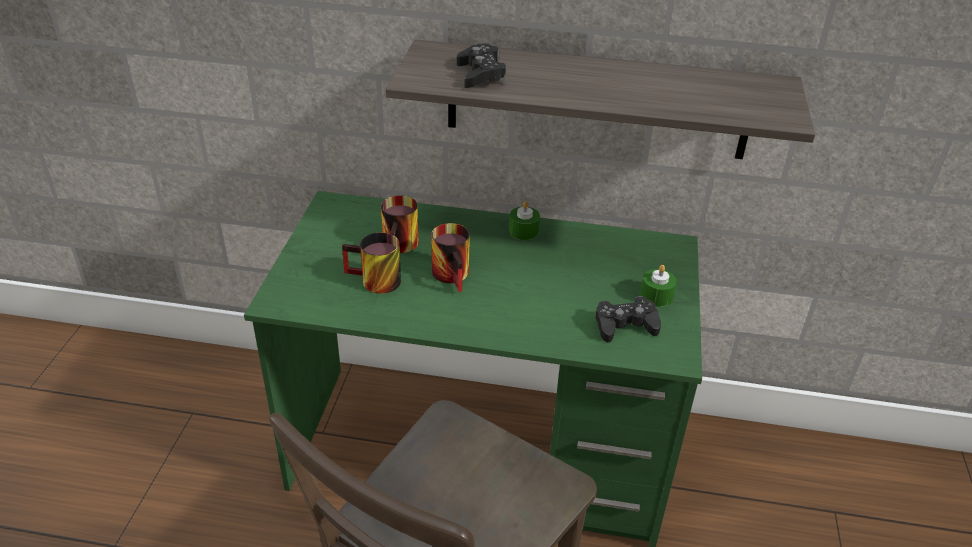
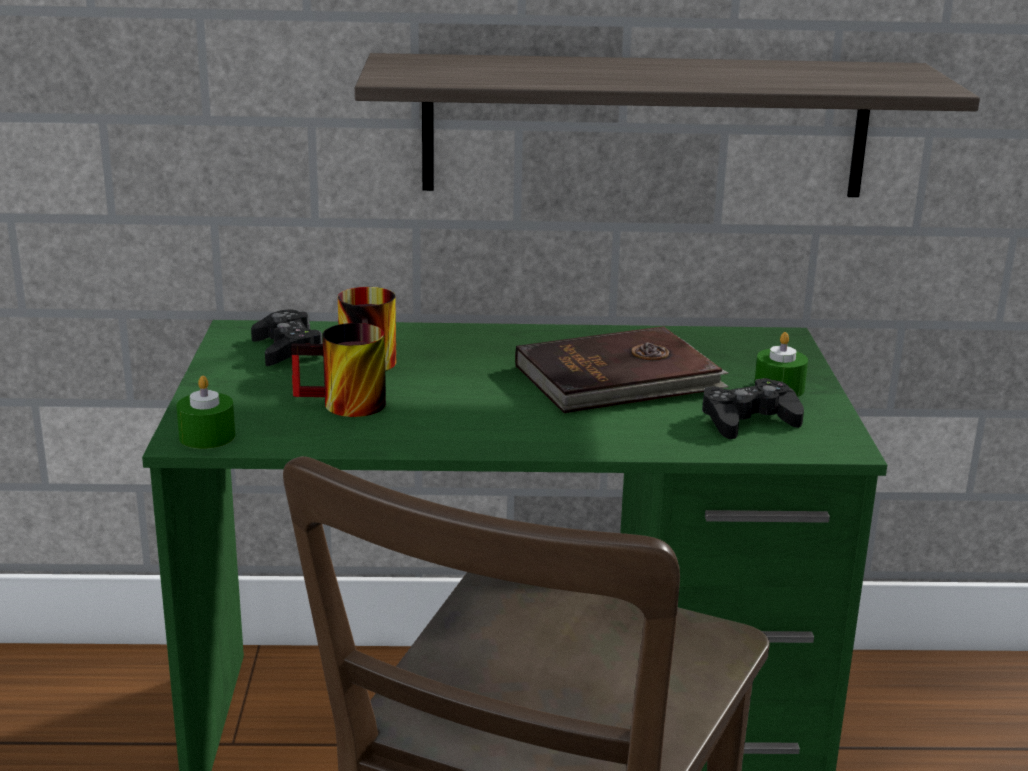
camera: 10 degrees left, 15 degrees down
(455, 275) = (468, 389): mug -> none
(481, 74) = (488, 72): black game controller -> black game controller (287, 349)
(523, 231) = (552, 339): green candle -> green candle (207, 436)
(554, 275) = (619, 379): none -> brown book

